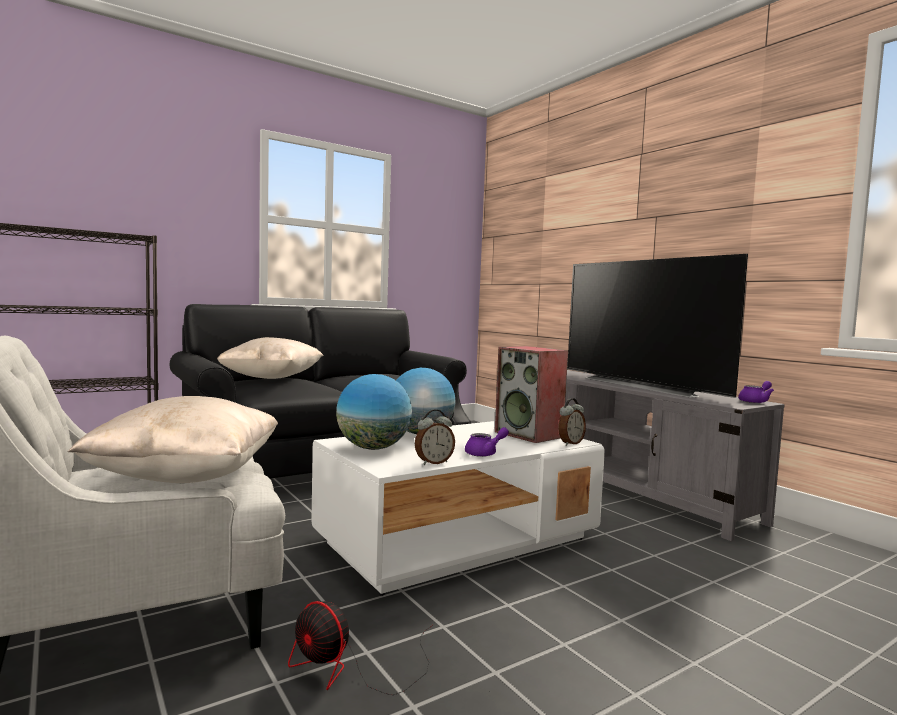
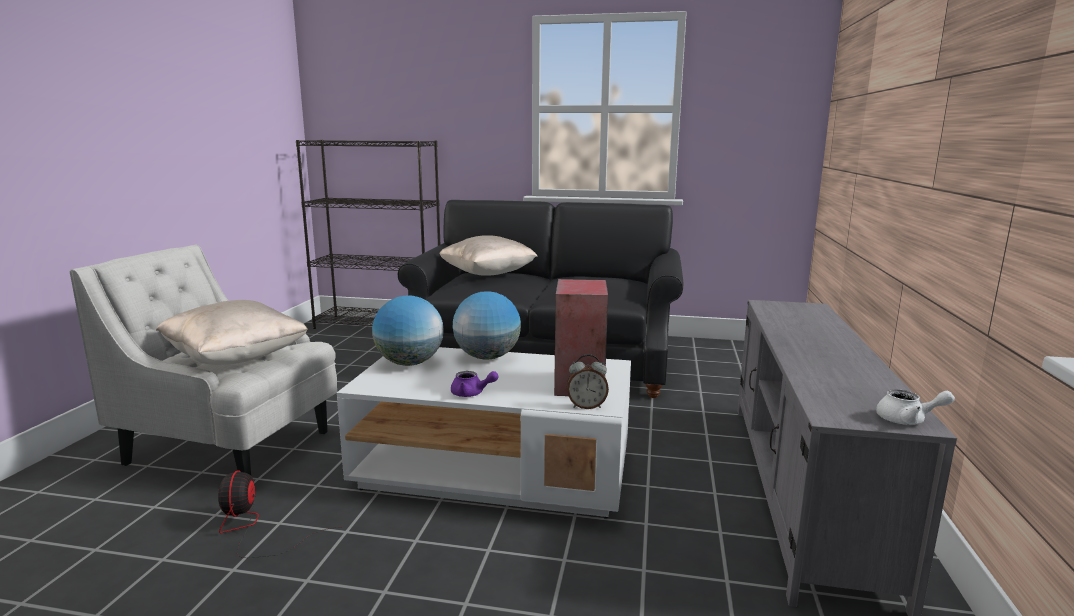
camera: 45 degrees right, 10 degrees up
(433, 462) = (407, 390): alarm clock -> none
(644, 386) = (828, 352): television -> none
(755, 401) = (908, 420): purple teapot -> white teapot

